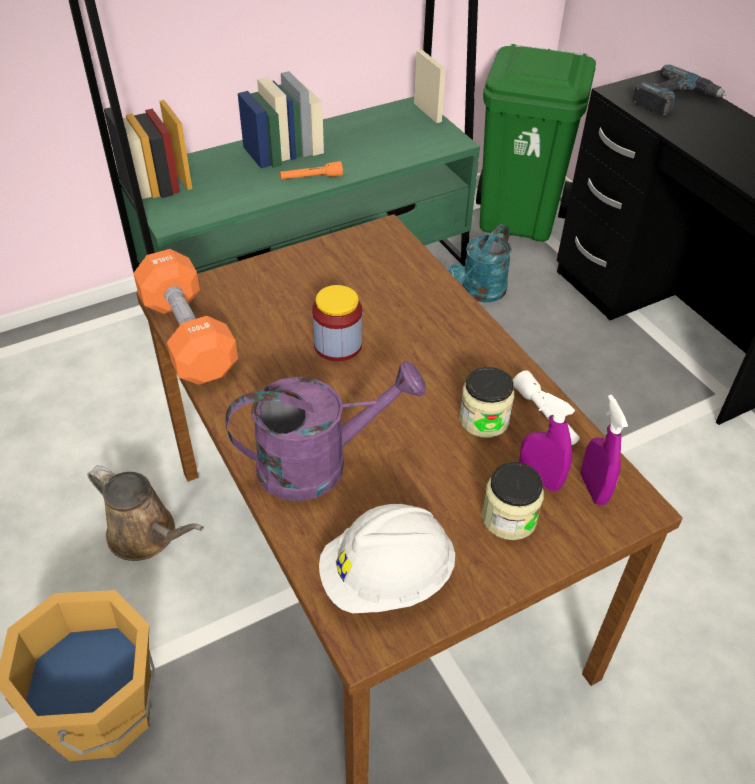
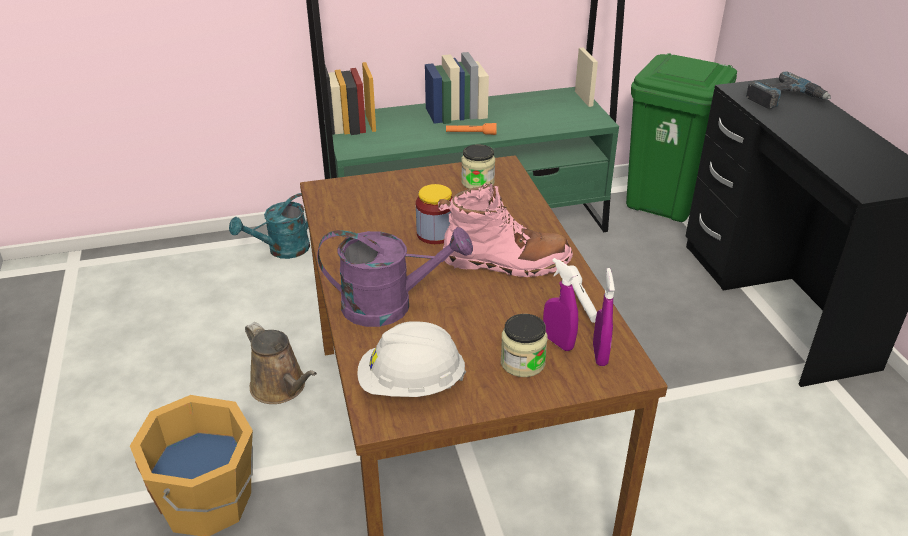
camera: 15 degrees right, 10 degrees down
(188, 336) = (326, 214): orange dumbbell -> none
(437, 373) = (505, 262): none -> pink boot
(479, 293) = (611, 254): turquoise watering can -> turquoise watering can (282, 250)
(484, 420) = (530, 297): jar -> jar (477, 182)

